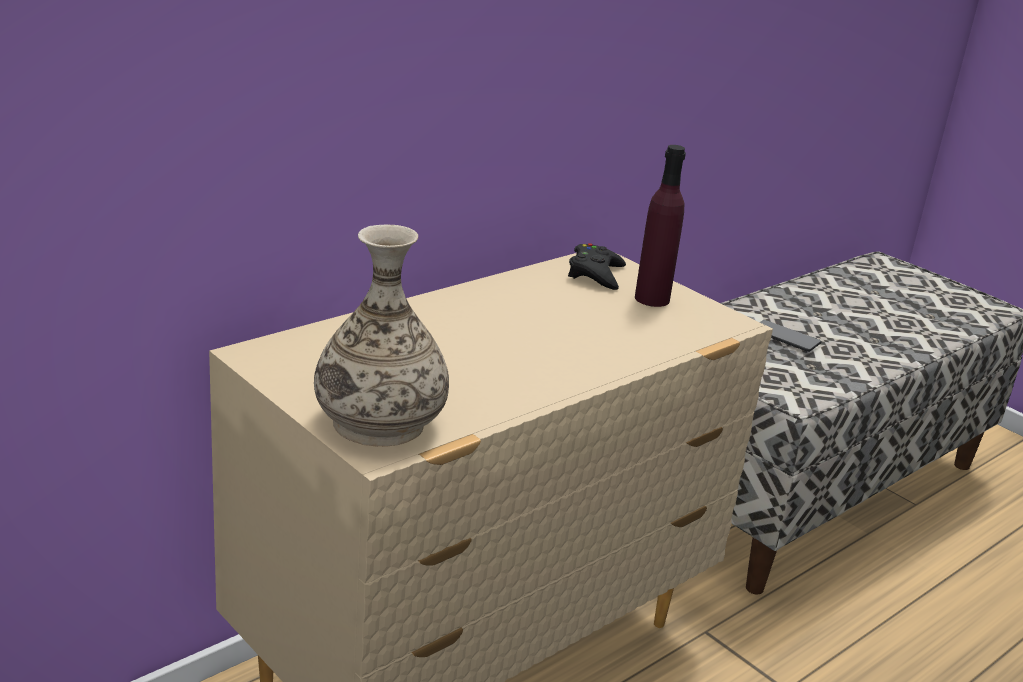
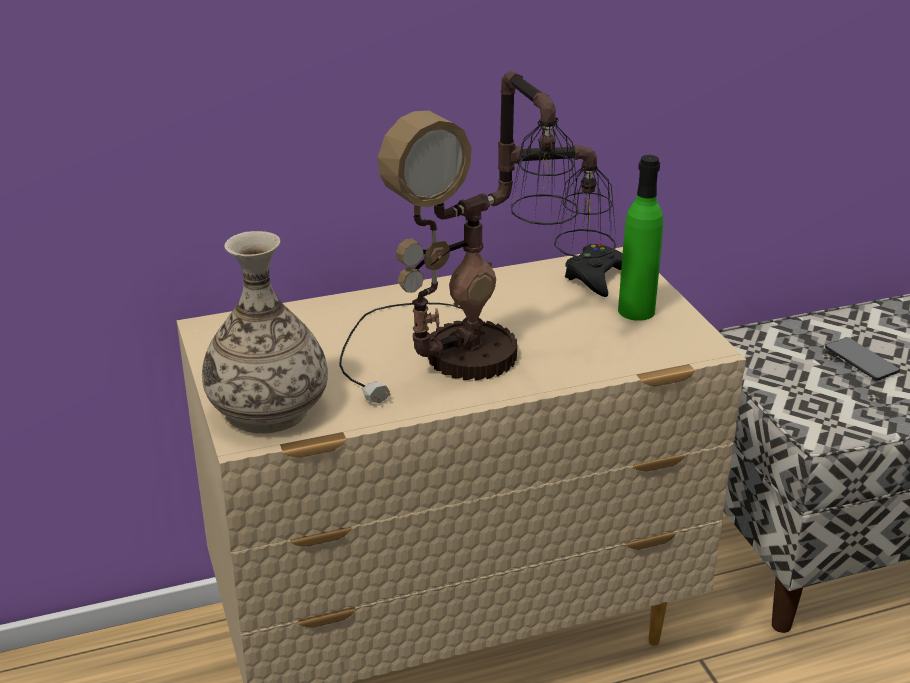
camera: 25 degrees right, 5 degrees up
(546, 351) = (479, 356): none -> table lamp
(652, 299) = (636, 311): purple bottle -> green bottle

